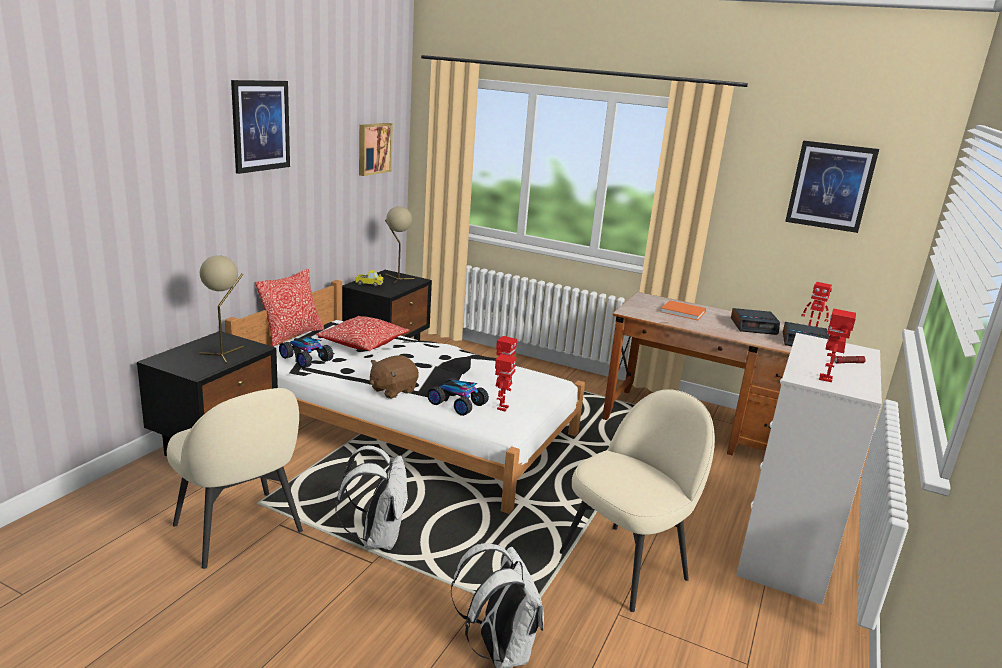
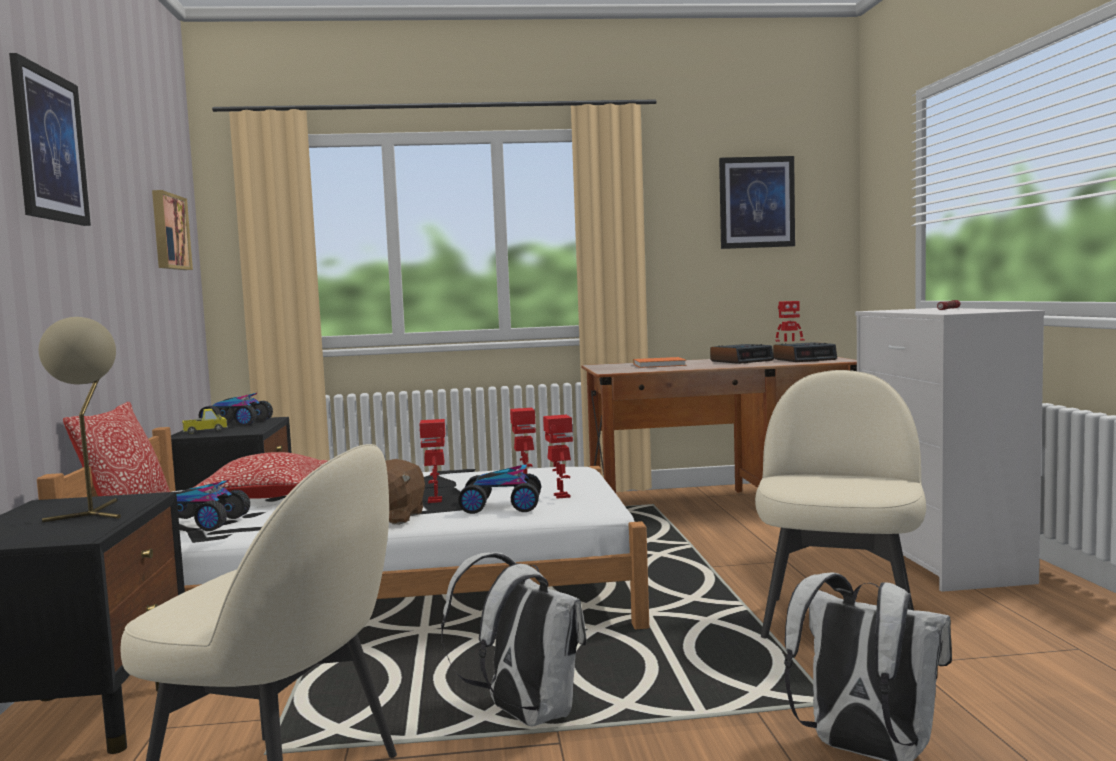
camera: 30 degrees left, 15 degrees down
(396, 279) = (237, 423): beige table lamp -> toy car
(826, 379) = (968, 311): toy robot -> toy robot (436, 500)

